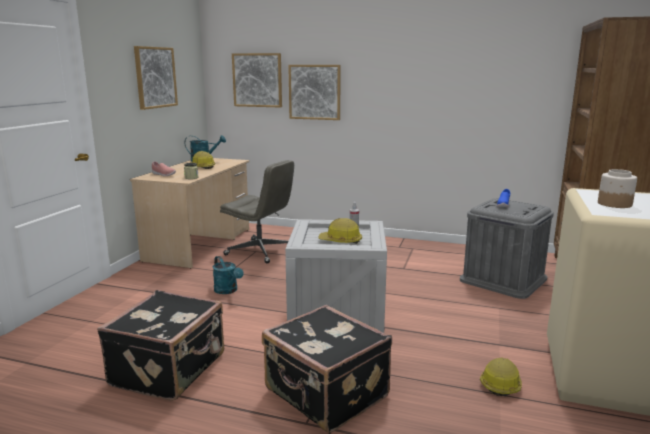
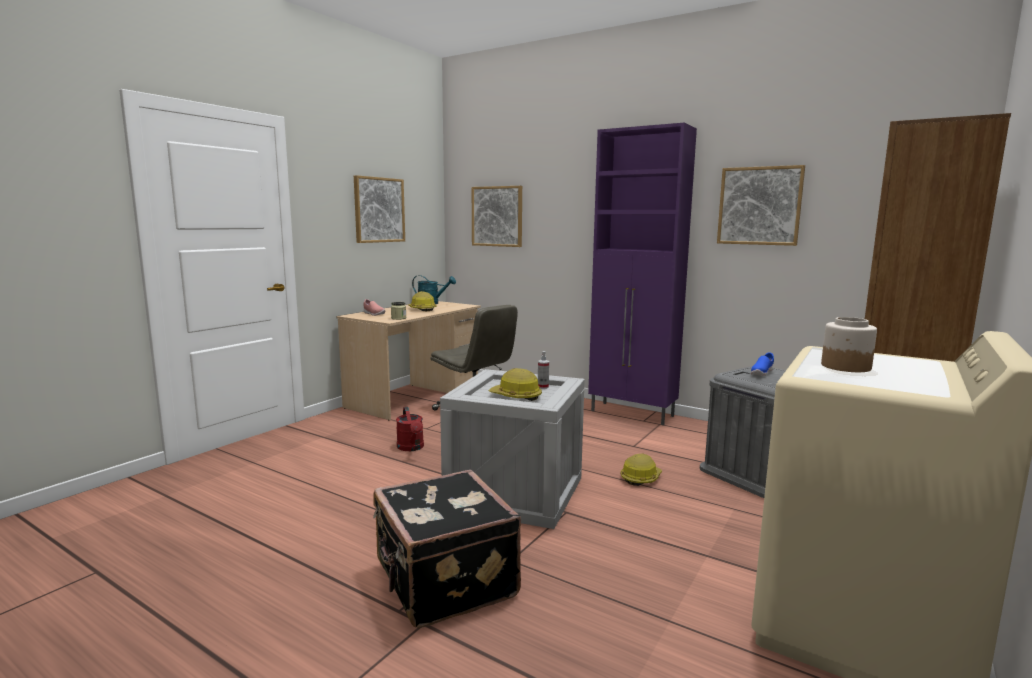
camera: 15 degrees right, 5 degrees down
(170, 370) = (294, 524): black suitcase -> none
(228, 291) = (411, 448): turquoise watering can -> red watering can
(314, 92) = (557, 230): picture -> picture (759, 206)
(388, 242) = (633, 414): none -> purple cabinet
(500, 384) = (679, 607): hard hat -> hard hat (640, 478)

